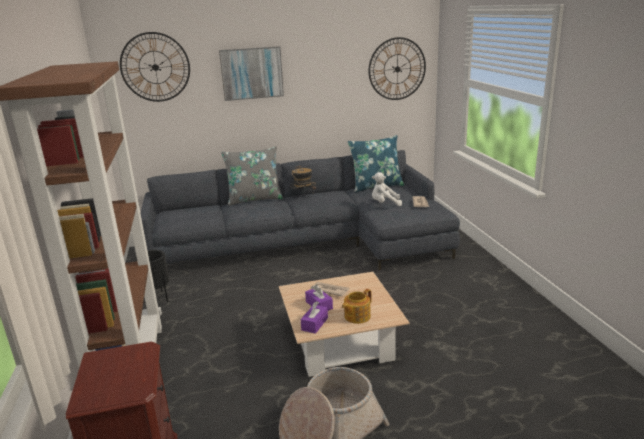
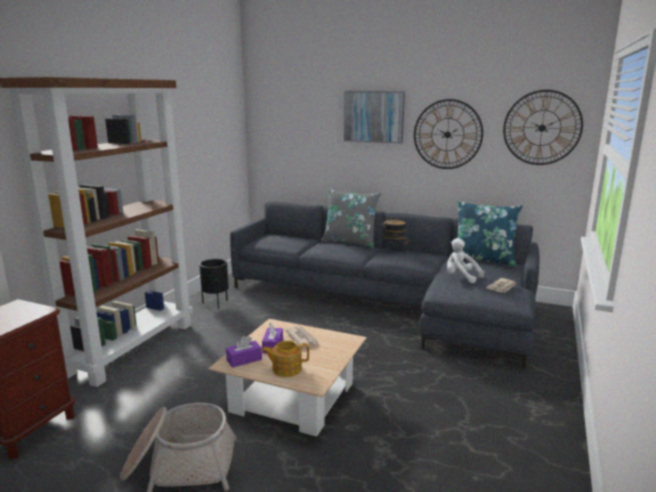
camera: 35 degrees right, 5 degrees down
(155, 67) = (290, 103): wall clock -> wall clock (447, 134)

